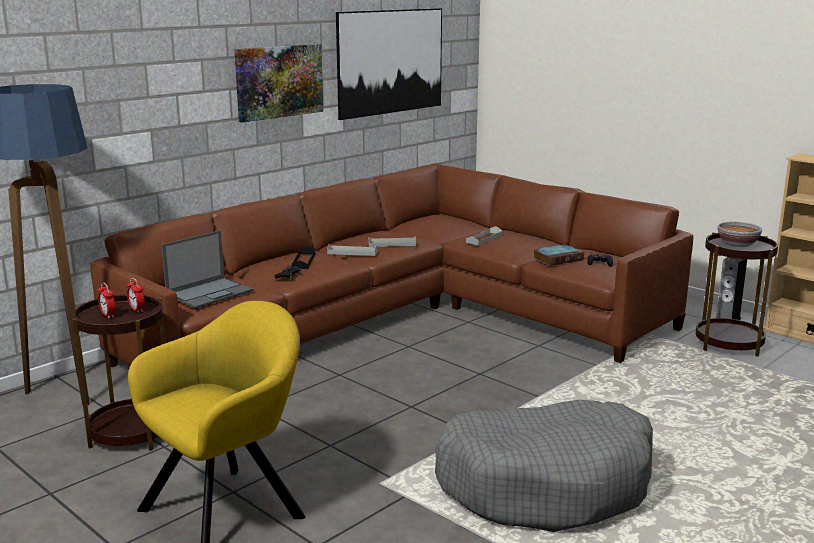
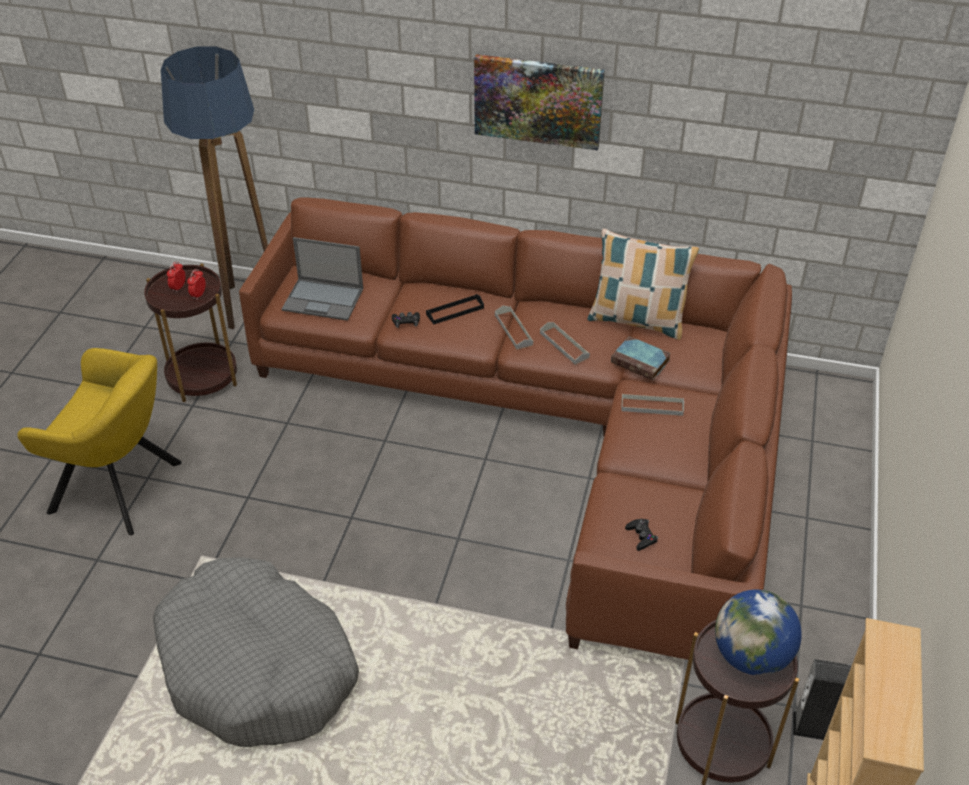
camera: 60 degrees right, 25 degrees up
(391, 62) = (739, 115): picture -> none
(396, 226) = (637, 321): none -> pillow
(558, 258) = (629, 494): book -> book (641, 362)
(737, 244) = (751, 656): bowl -> globe

